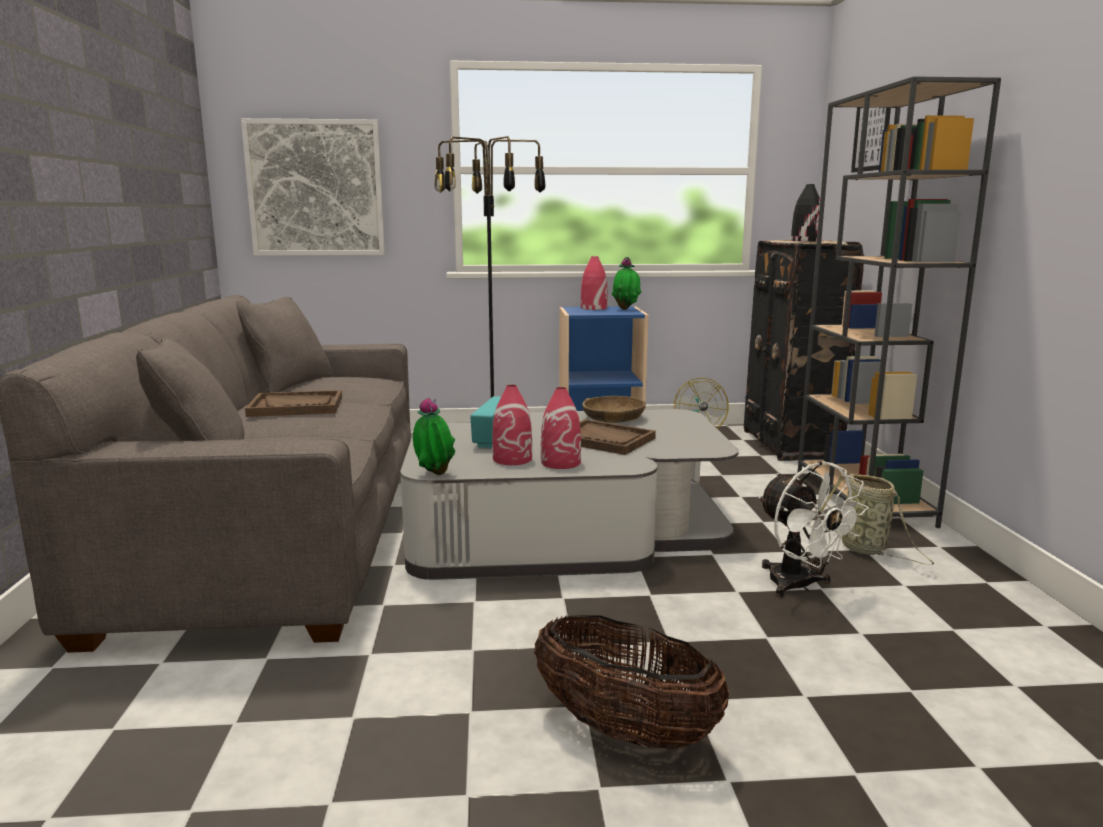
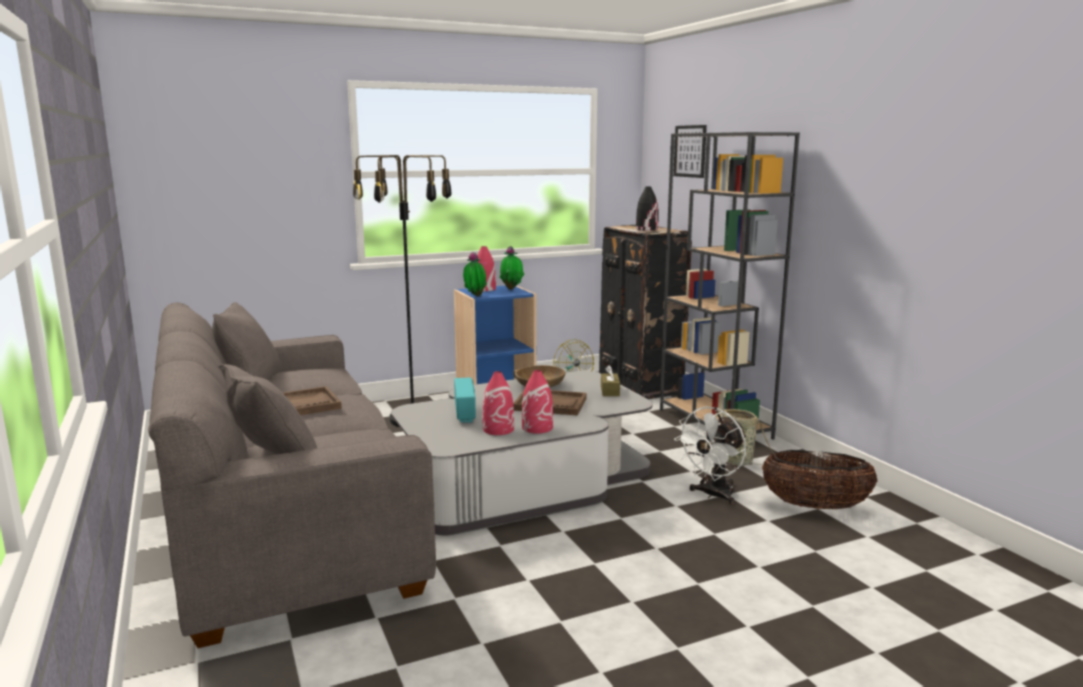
camera: 20 degrees left, 0 degrees up
(315, 188) = (225, 194): picture -> none
(433, 475) = (451, 451): potted plant -> potted plant (474, 296)
(624, 730) = (668, 611): basket -> basket (815, 506)
(694, 433) = (610, 391): none -> brown tissue box
(799, 586) = (713, 495): white fan -> white fan turned 90 degrees clockwise

